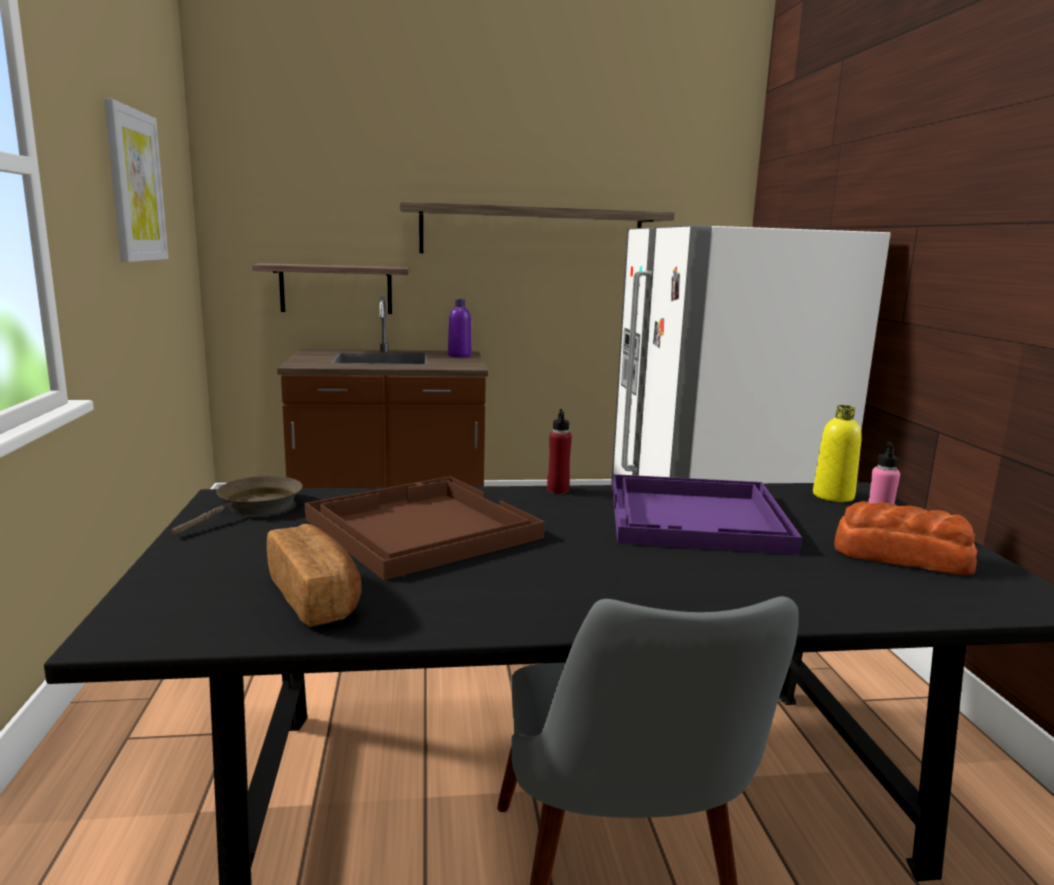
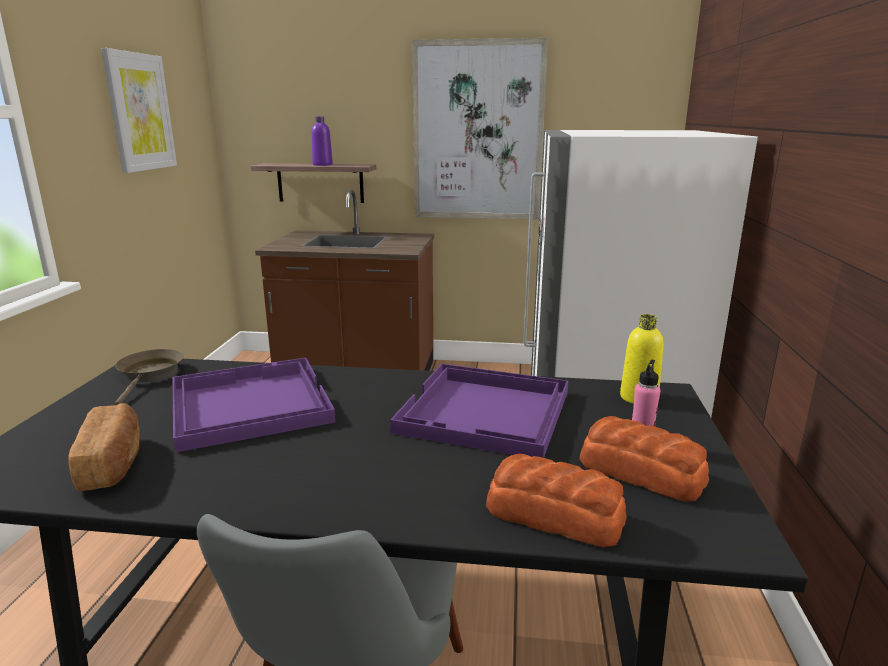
camera: 15 degrees right, 5 degrees up
(255, 507) = (150, 375): brown frying pan -> brown frying pan turned 45 degrees counterclockwise
(419, 528) = (248, 404): brown tray -> purple tray
(459, 355) = (411, 238): purple bottle -> purple bottle (322, 165)
(531, 232) = (478, 132): shelf -> picture
(558, 490) = (393, 374): red bottle -> none
(858, 597) = (553, 513): none -> bread

